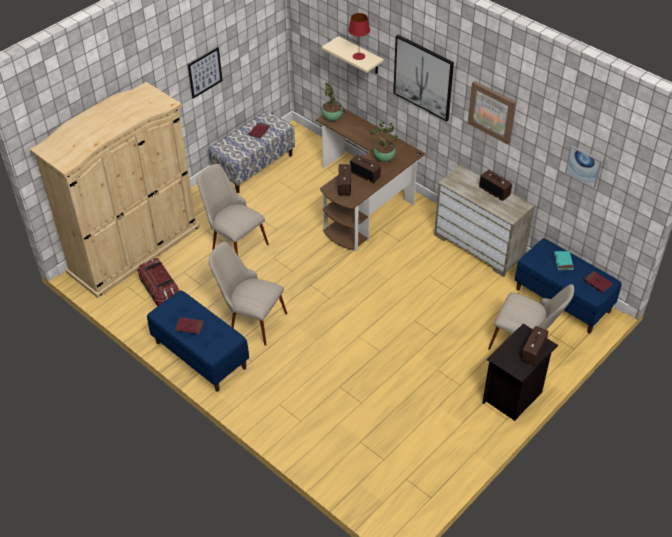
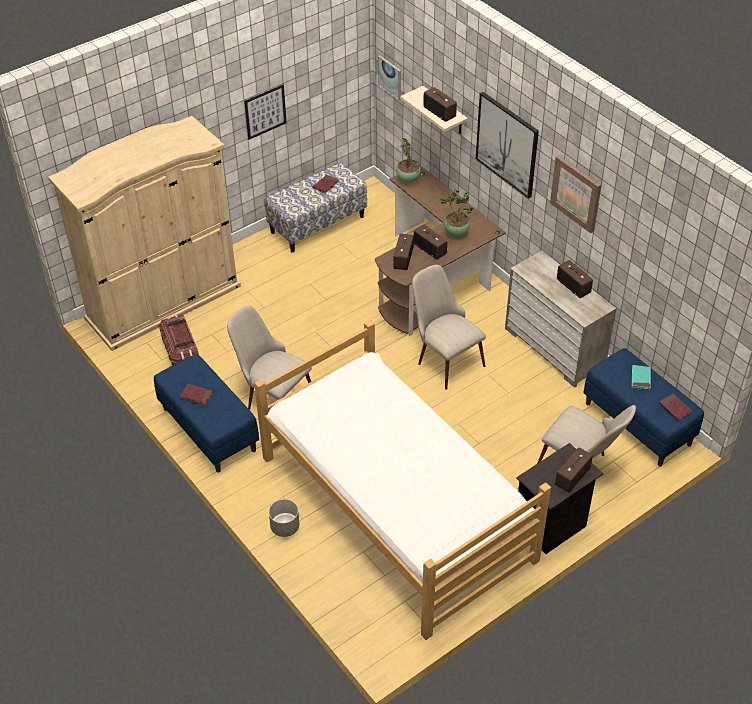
camera: 10 degrees right, 0 degrees up
(234, 242) = (275, 308): beige chair -> beige chair (444, 358)
(287, 431) = (285, 527): none -> grey planter
(359, 56) = (440, 111): red table lamp -> radio
(379, 400) = (396, 508): none -> bed
(583, 166) = (669, 269): picture -> picture (390, 77)

